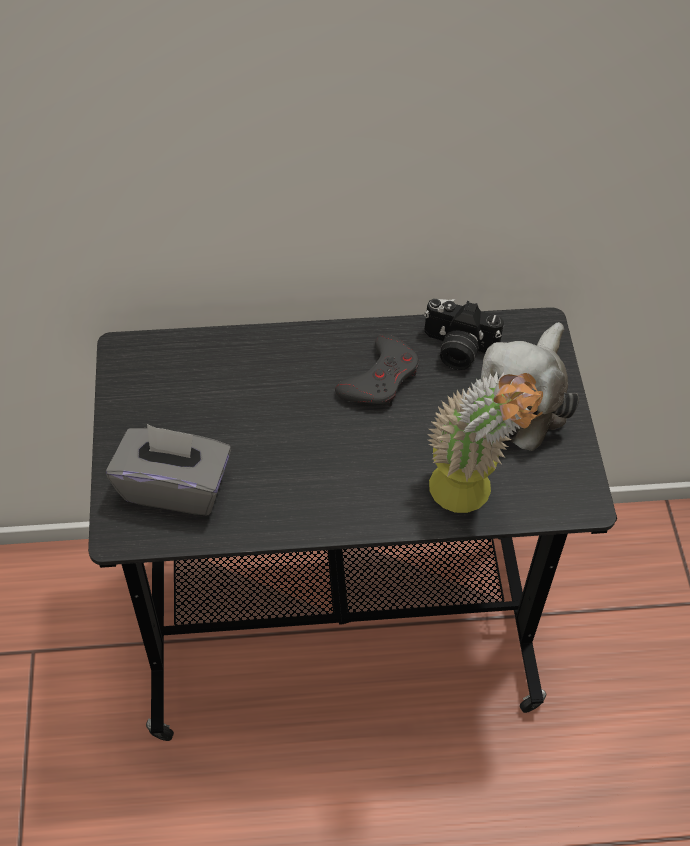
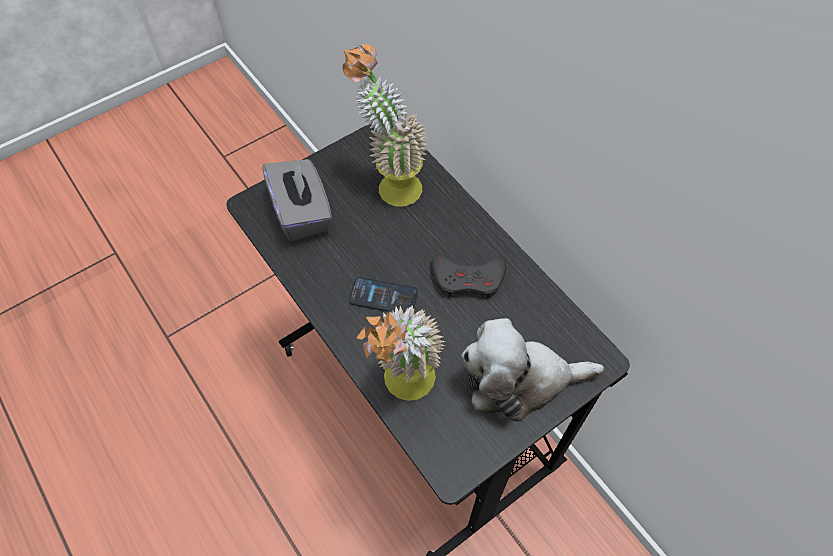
camera: 60 degrees right, 5 degrees up
(203, 384) = (389, 184): none -> potted plant
(348, 462) = (383, 297): none -> phone
(457, 349) = (532, 313): camera -> none

